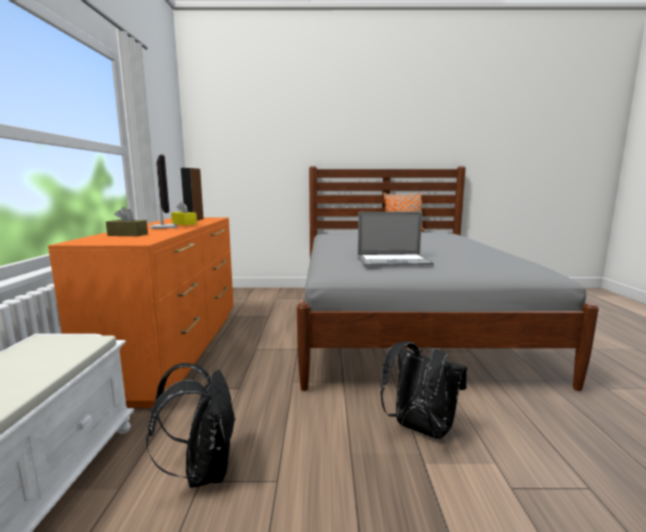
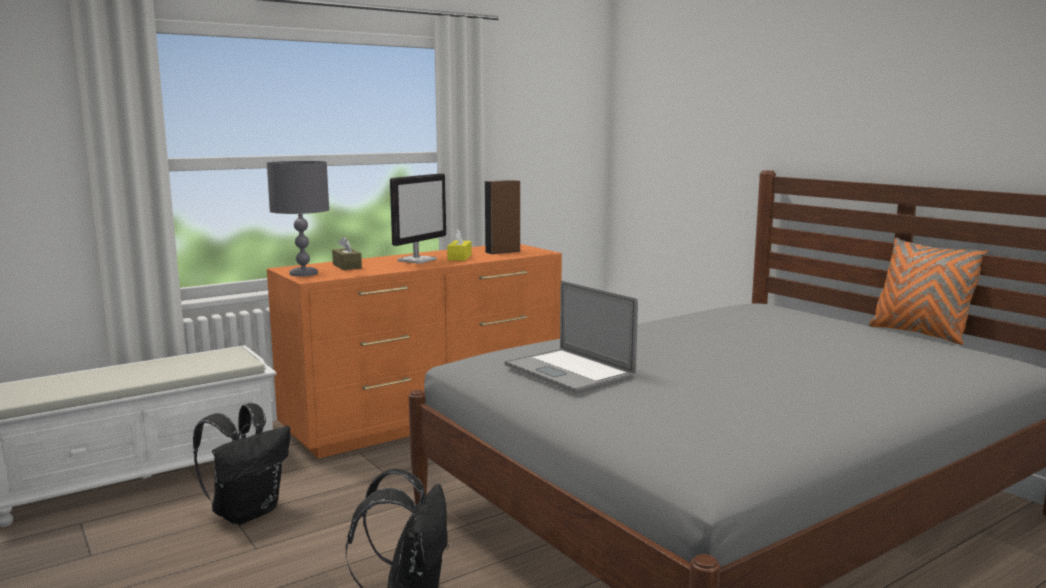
camera: 55 degrees right, 0 degrees up
(114, 241) = (303, 273): none -> grey table lamp

